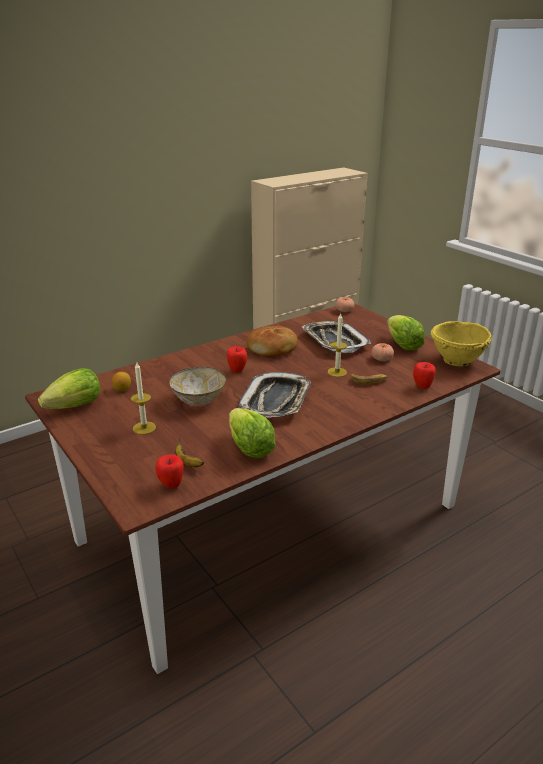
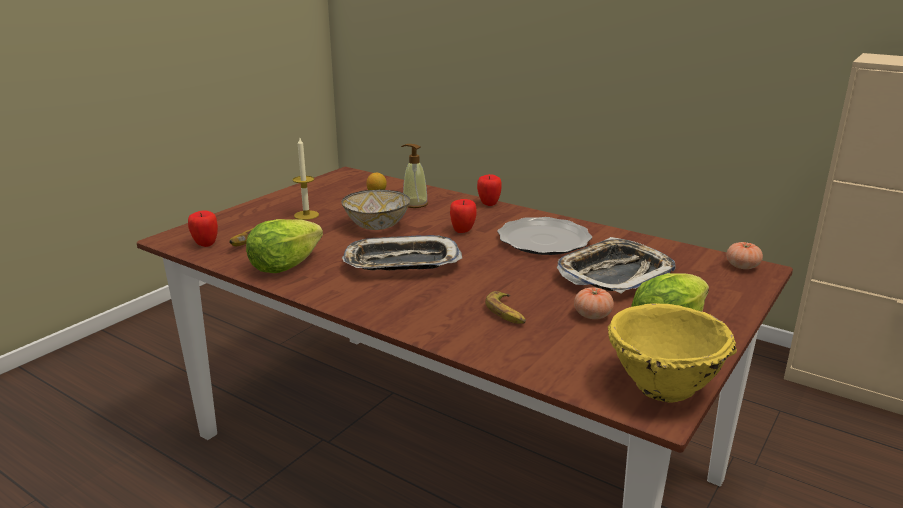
camera: 70 degrees right, 5 degrees down
(75, 406) = (333, 184): lettuce -> none
(165, 378) = (415, 204): none -> soap dispenser
(273, 349) = (543, 240): bread -> plate
(337, 372) = (513, 288): candle -> none
(422, 387) = (523, 359): apple -> apple (489, 204)

